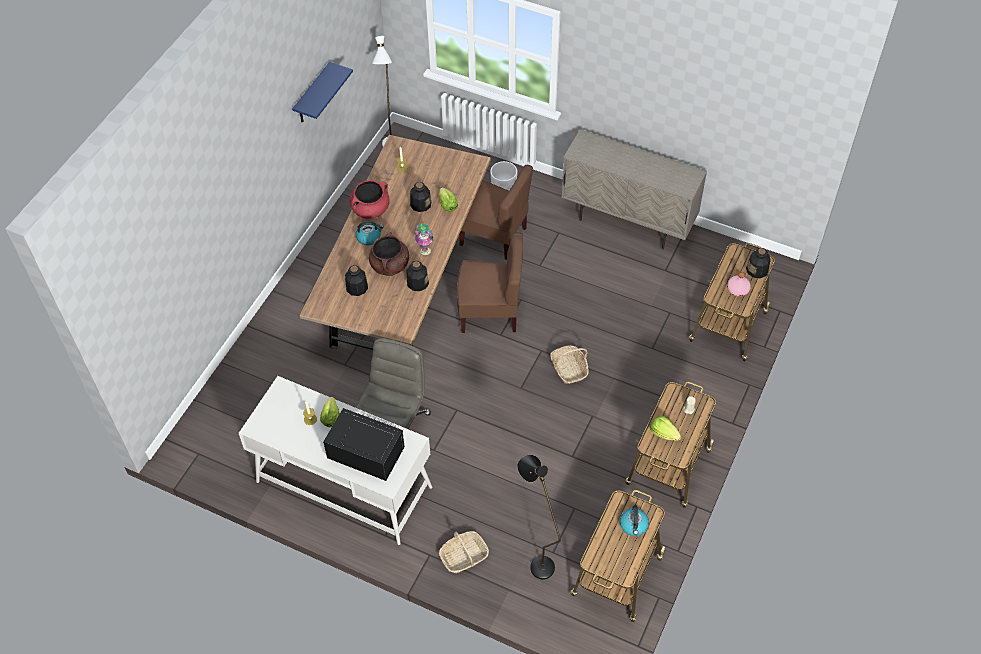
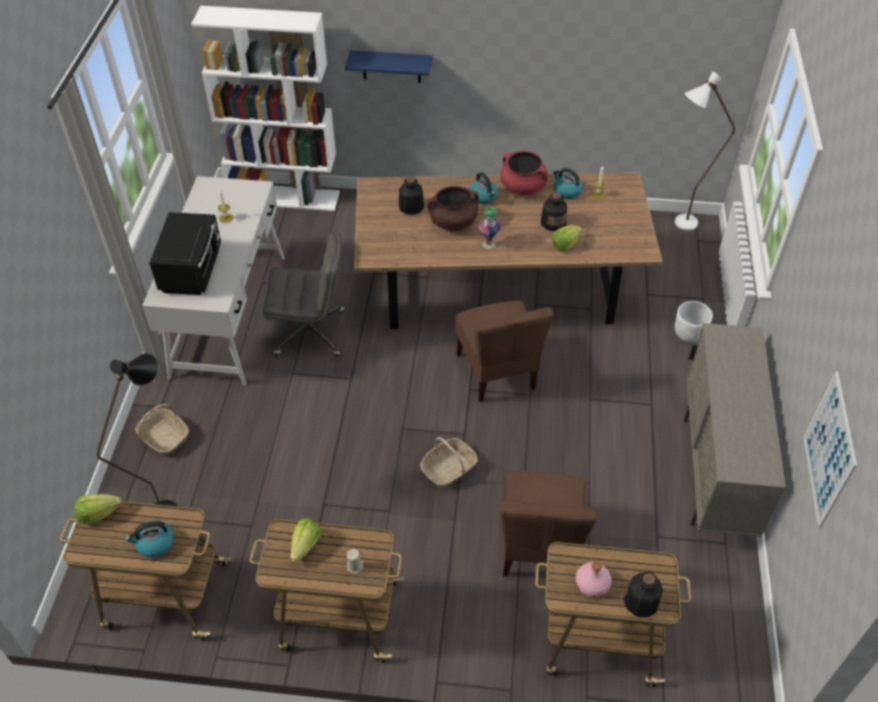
camera: 70 degrees right, 5 degrees down
(208, 409) = (285, 197): none -> white bookcase
(312, 95) = (589, 51): blue shelf -> blue shelf (391, 66)
(331, 418) = (232, 232): lettuce -> lettuce (98, 514)
(389, 184) = (566, 191): none -> kettle
(417, 283) = (440, 250): bottle -> none
(494, 236) = (609, 344): brown chair -> brown chair (538, 546)
(734, 125) = (829, 450): none -> picture

